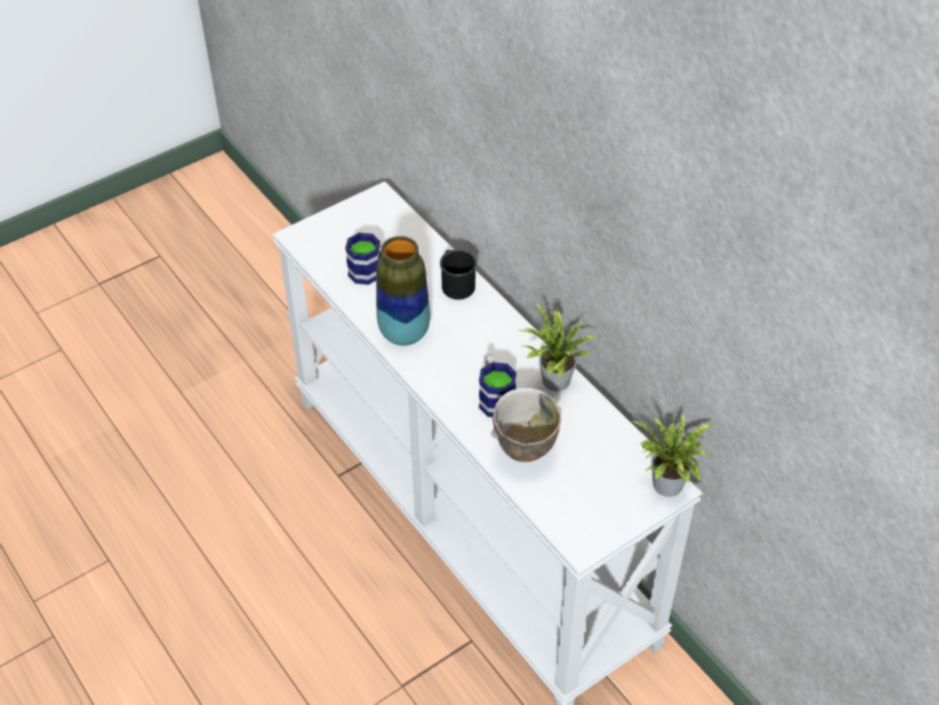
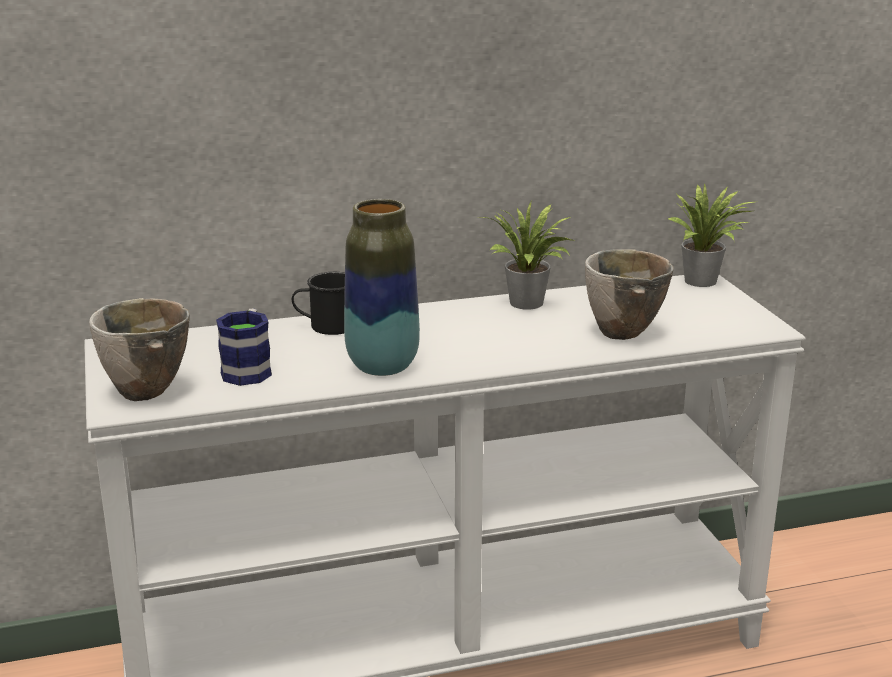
camera: 70 degrees left, 25 degrees down
(320, 240) = (147, 393): none -> bowl
(494, 397) = (530, 335): mug -> none

